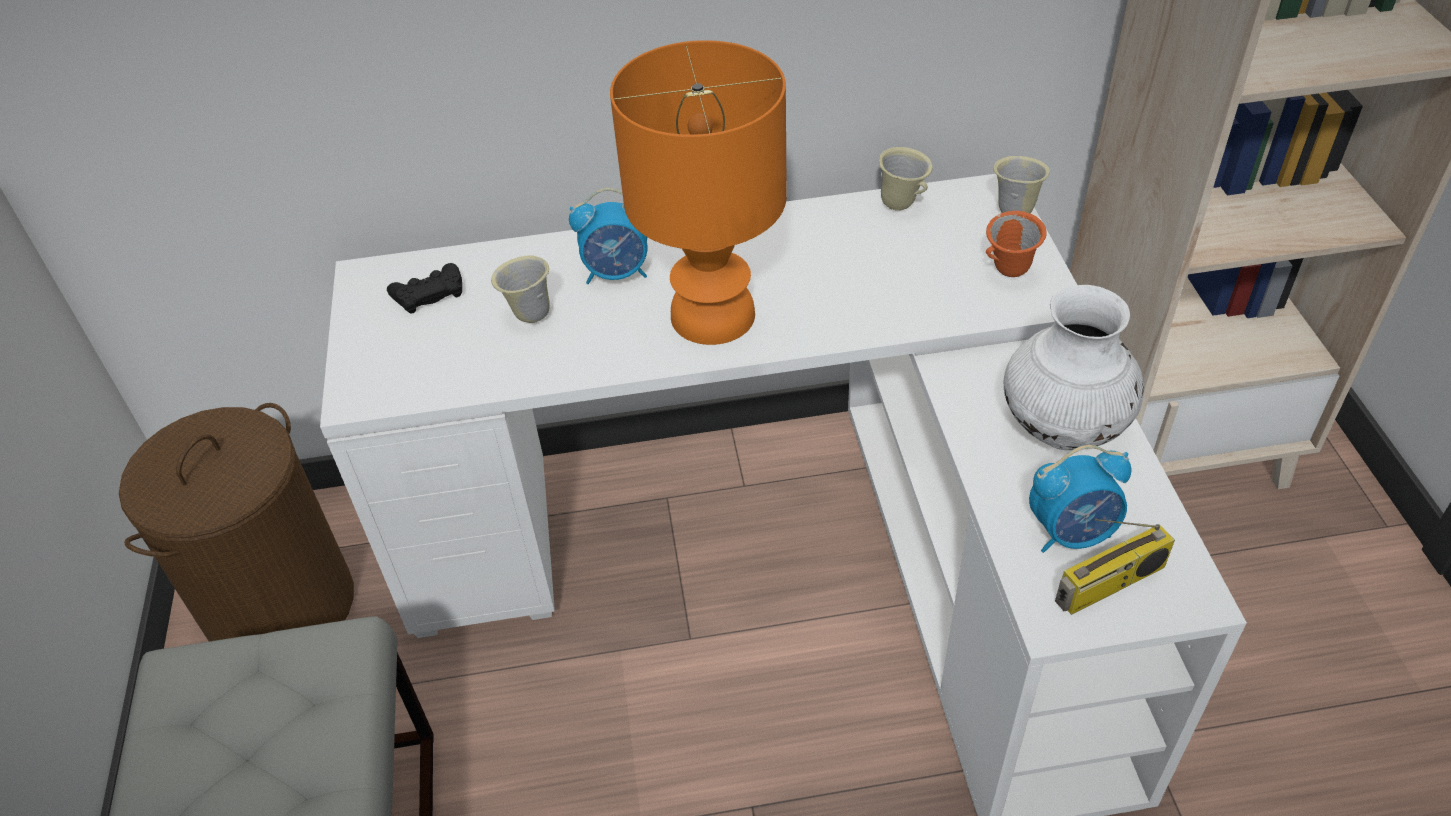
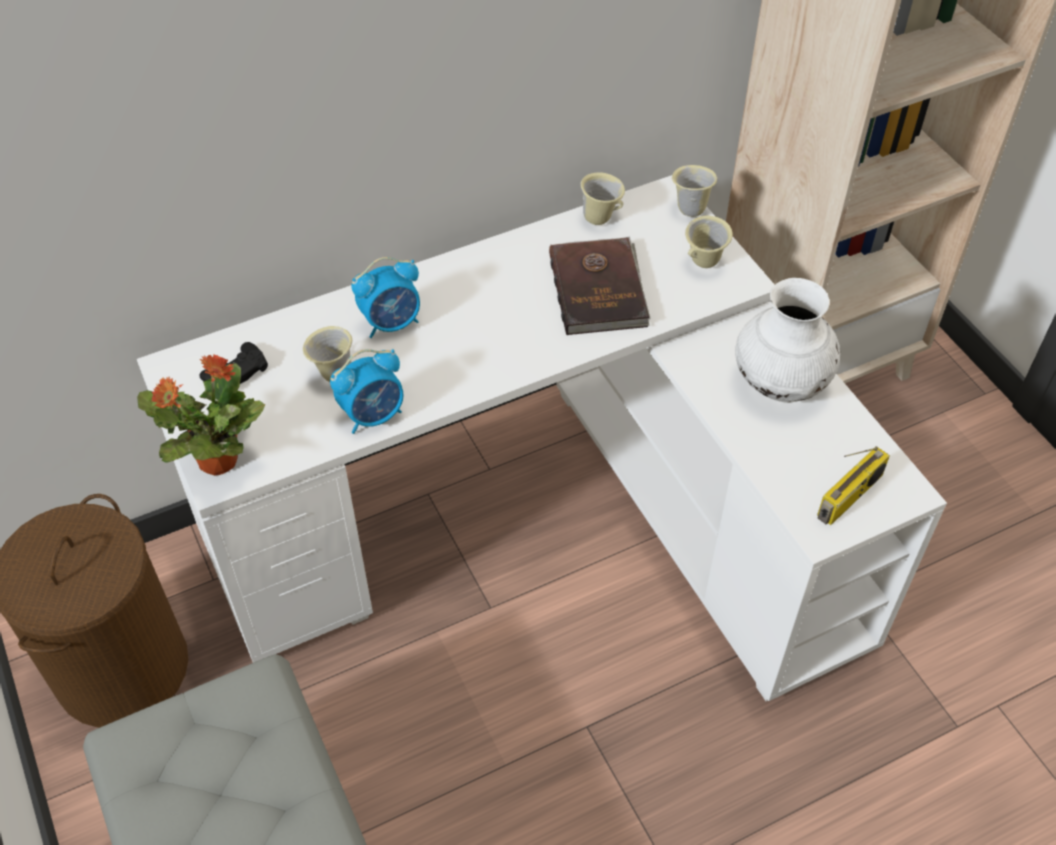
camera: 20 degrees left, 5 degrees up
(363, 378) = (216, 460): none -> potted plant
(714, 317) = (488, 347): orange table lamp -> none
(870, 278) = (599, 289): none -> brown book
(1009, 273) = (704, 264): orange mug -> beige mug
(1071, 533) = (812, 464): alarm clock -> alarm clock (373, 415)

